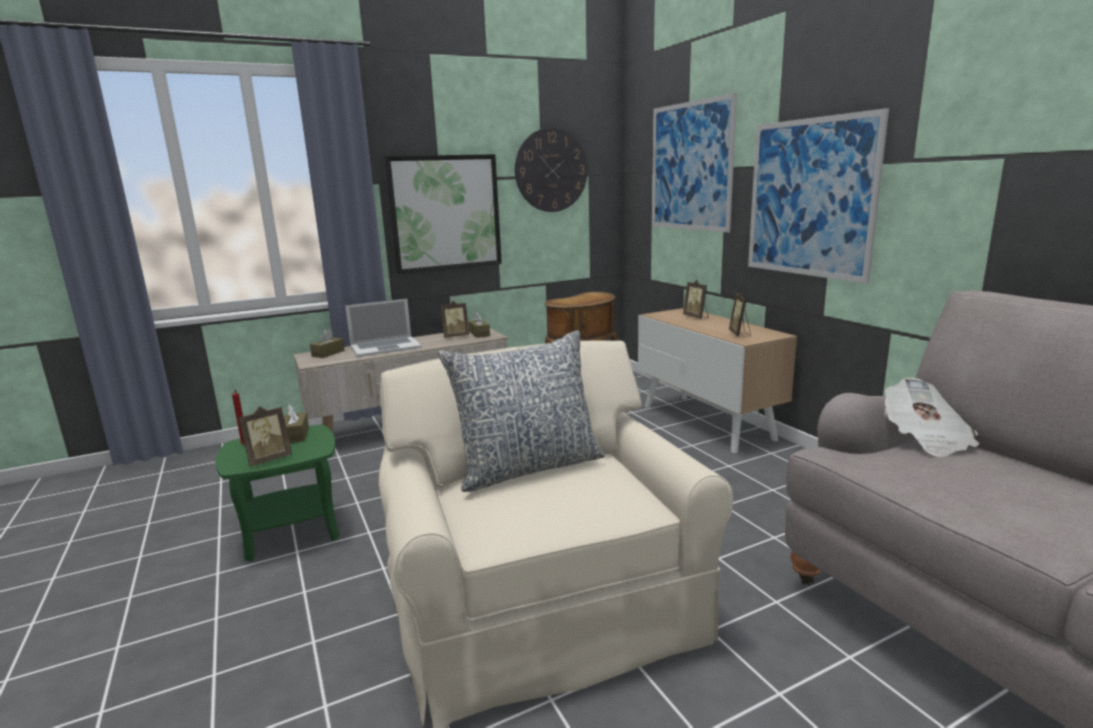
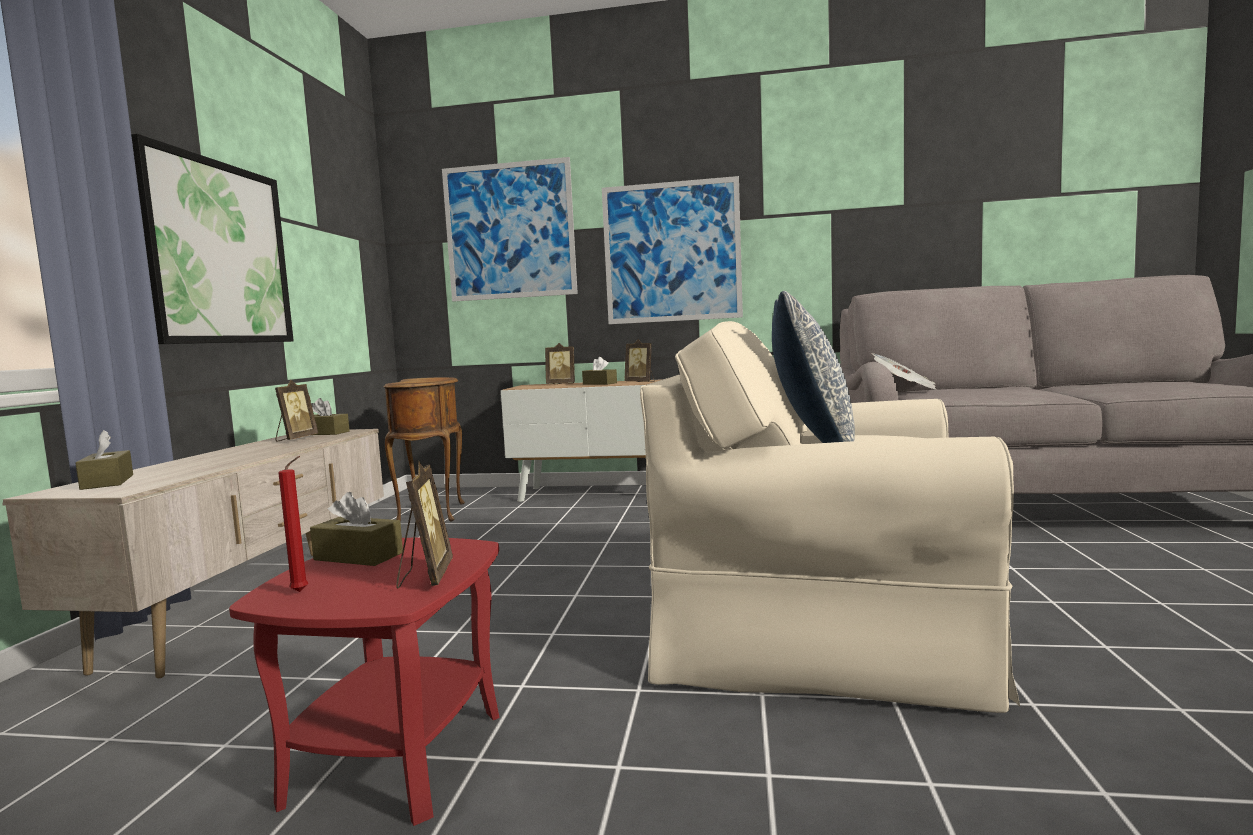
camera: 55 degrees left, 10 degrees down
(292, 531) = (396, 755): green side table -> red side table
(385, 347) = (210, 460): laptop -> none
(551, 170) = (328, 222): wall clock -> none
(714, 325) = (599, 383): none -> brown tissue box

